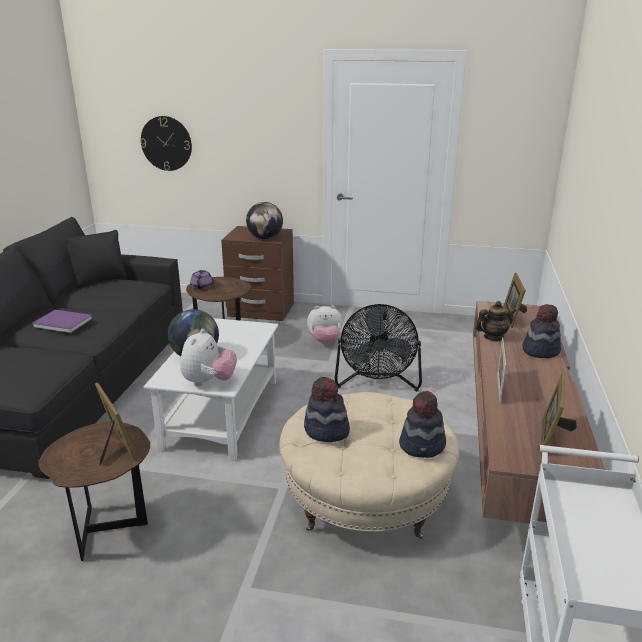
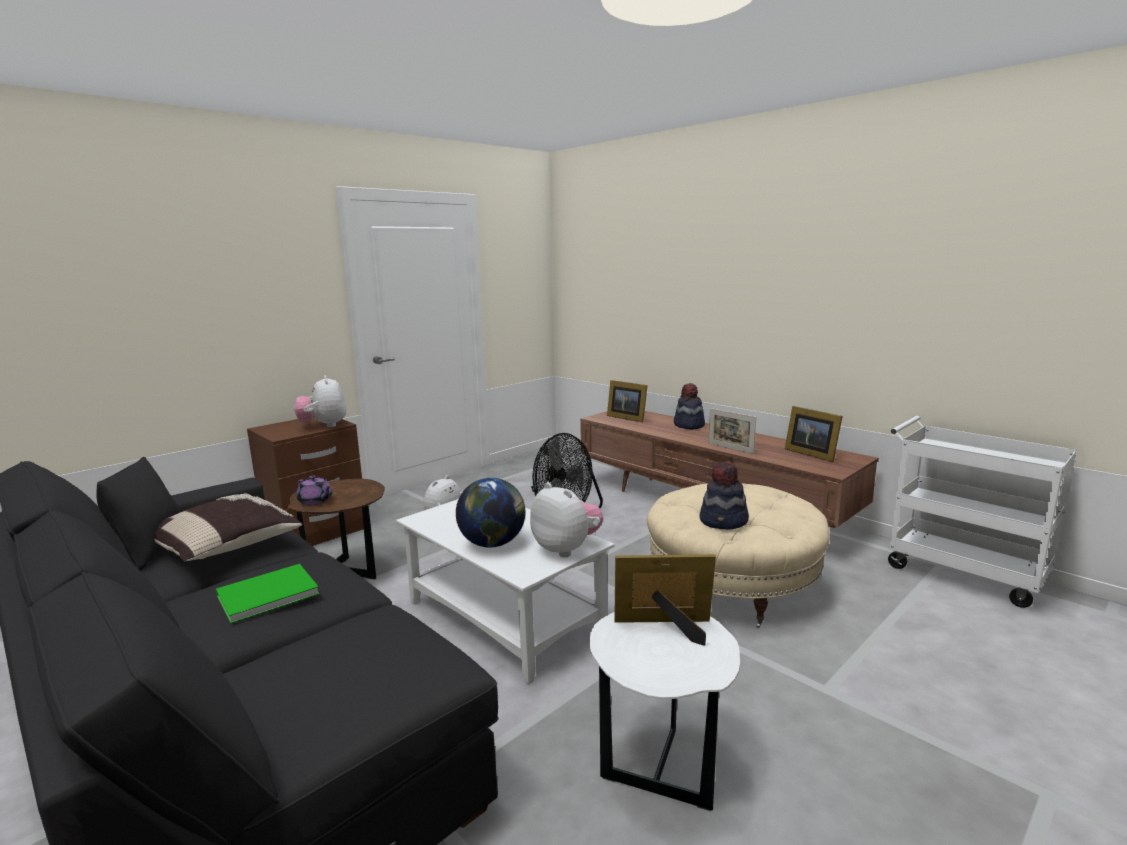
camera: 55 degrees left, 10 degrees down
(63, 322) = (264, 595): purple book -> green book
(110, 529) = (661, 767): brown side table -> white side table
(113, 291) = (224, 545): none -> pillow
(166, 143) = (102, 325): wall clock -> none
(265, 238) = (323, 426): globe -> plush toy
(422, 445) = (779, 495): hat -> none
(493, 337) = (650, 430): teapot -> none

